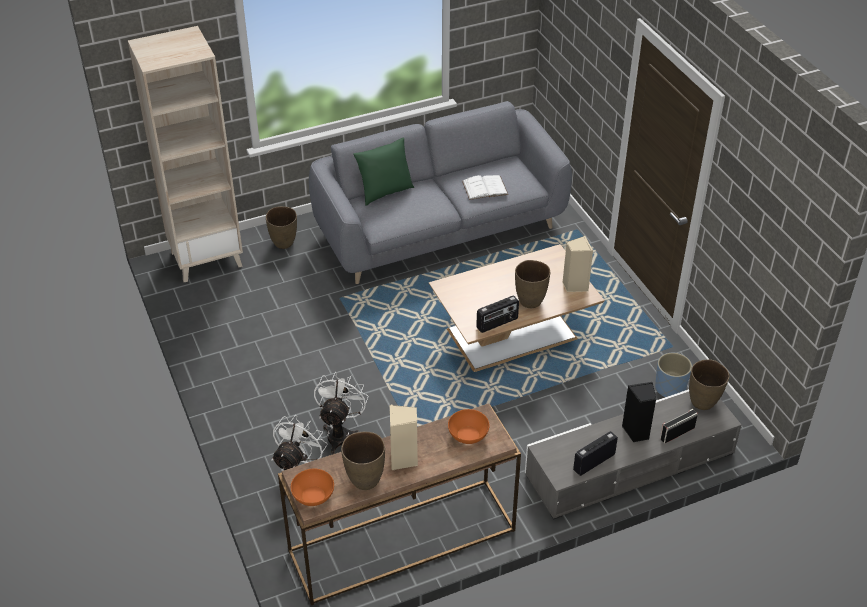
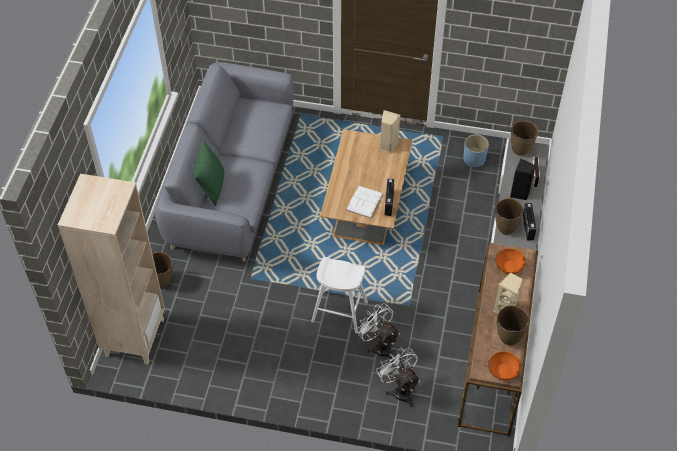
camera: 55 degrees left, 10 degrees up
(356, 381) = (339, 312): none -> white stool
(485, 188) = (259, 132): white book -> white book (365, 202)
(530, 301) = (383, 175): brown vase -> brown vase (505, 228)

